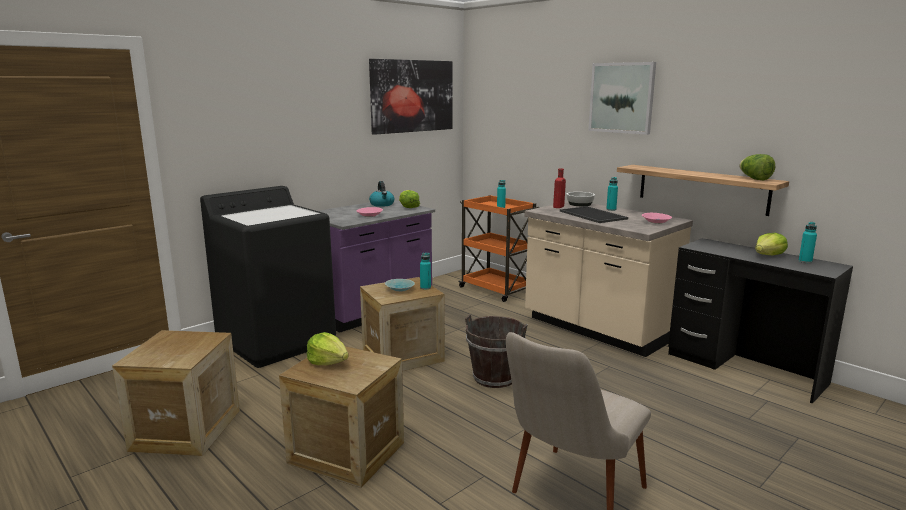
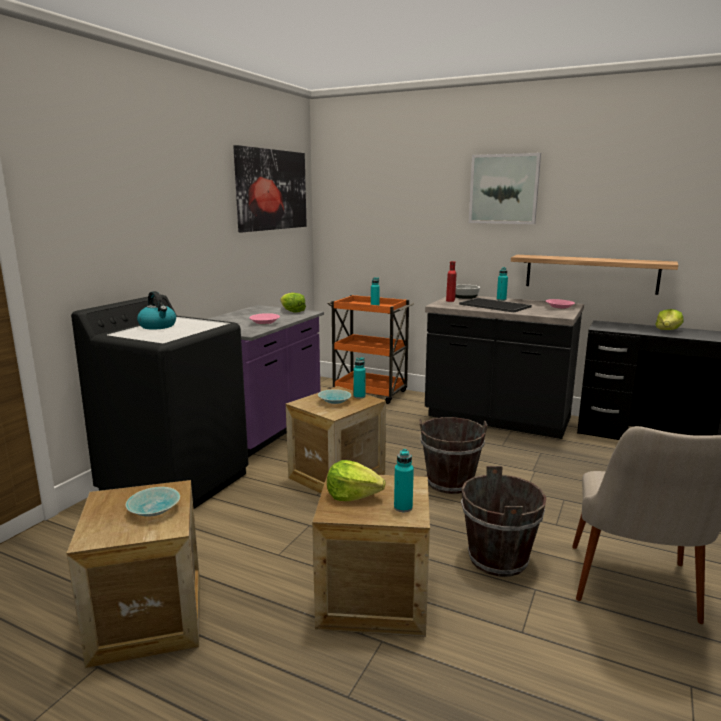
camera: 20 degrees left, 0 degrees up
(188, 349) = (155, 510): none -> turquoise bowl
(382, 204) = (259, 311): kettle -> kettle (158, 326)
(476, 446) = (498, 559): none -> brown bucket
(597, 329) = (497, 419): beige counter -> black counter
(754, 179) = (648, 261): lettuce -> none
(805, 261) = (701, 332): turquoise bottle -> turquoise bottle (403, 507)

